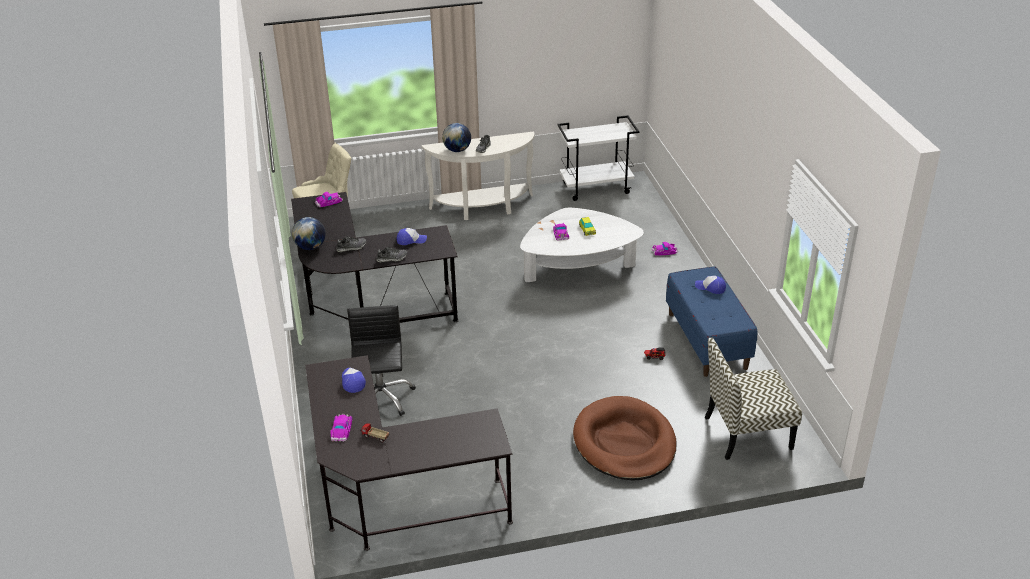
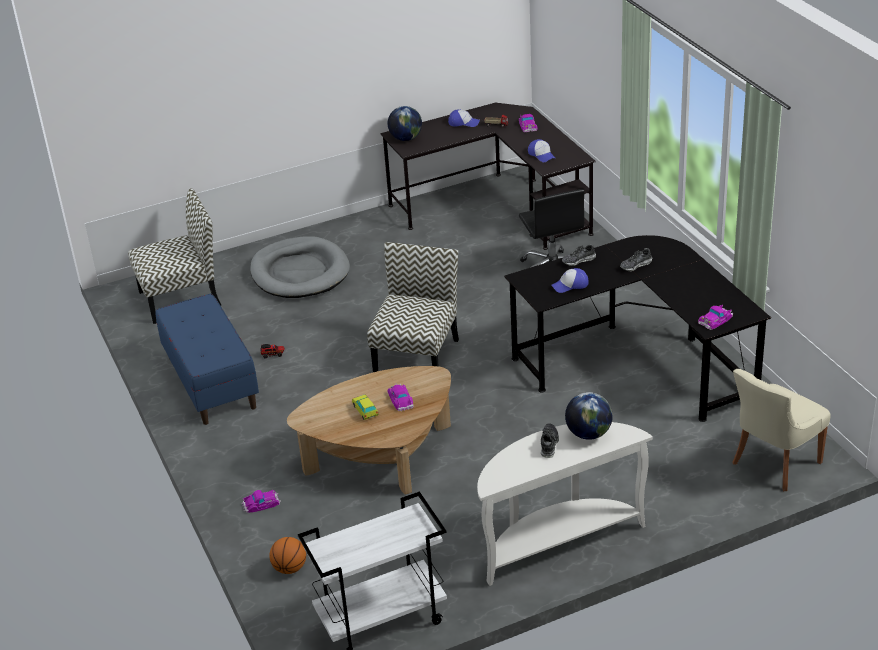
camera: 170 degrees right, 0 degrees up
(310, 247) = (685, 258): globe -> globe (406, 138)
(533, 336) = (416, 355): none -> chair
(578, 269) = (381, 454): white coffee table -> brown coffee table
(624, 443) = (300, 272): brown dog bed -> grey dog bed
(647, 216) = (290, 568): none -> basketball
(710, 287) = (201, 347): cap -> cap (463, 123)

